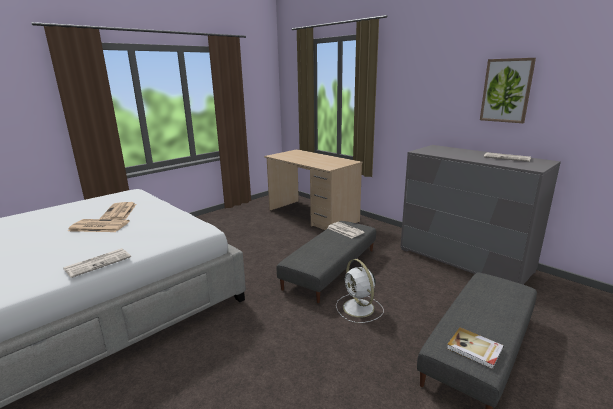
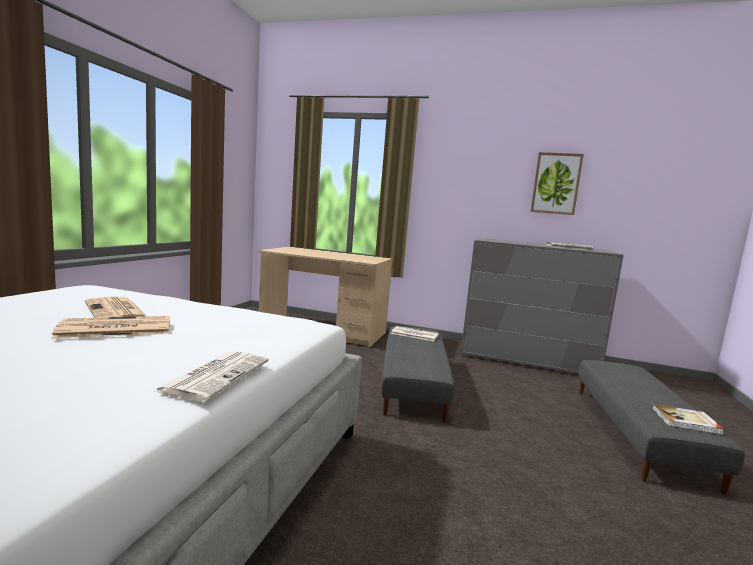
camera: 30 degrees left, 10 degrees down
(359, 308) = (494, 419): white fan -> none

